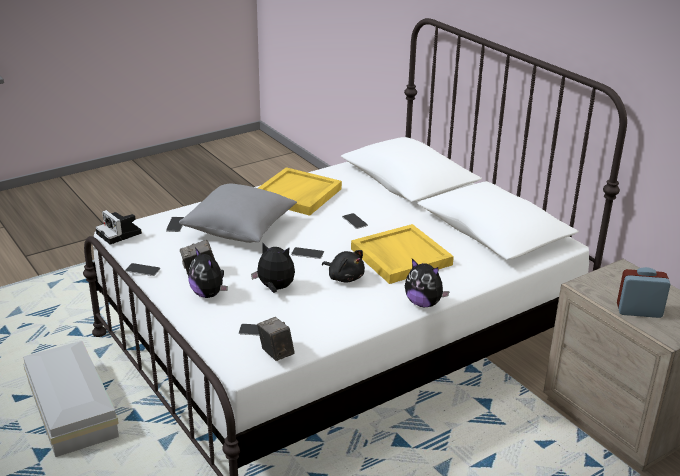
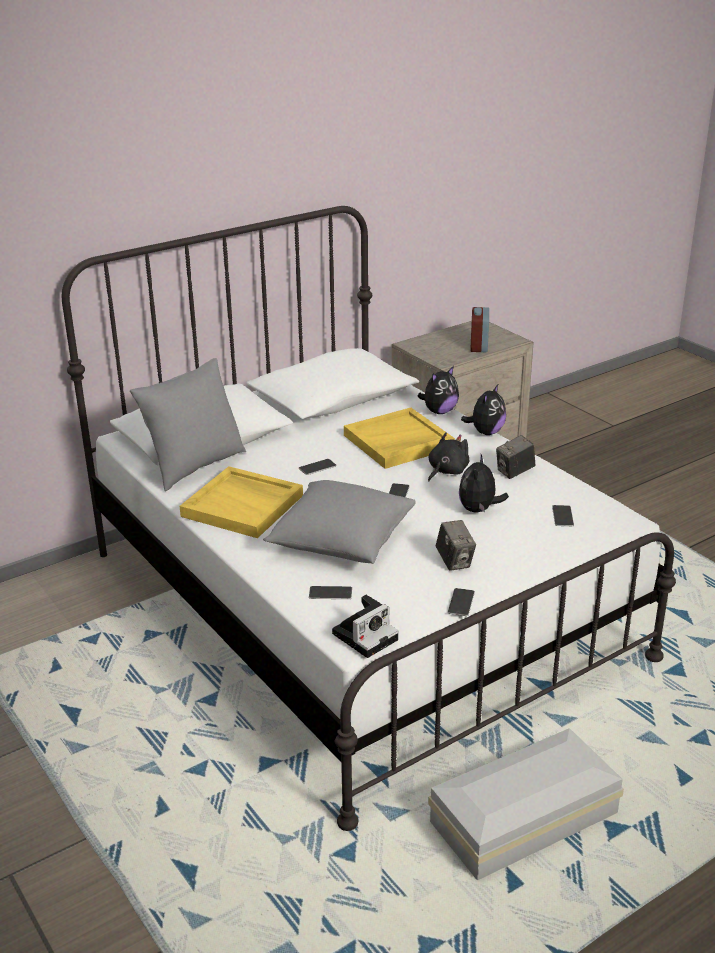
camera: 90 degrees left, 0 degrees up
(209, 294) = (502, 550): plush toy -> plush toy (439, 411)
(276, 353) = (598, 503): camera -> camera (514, 472)
(357, 177) = (194, 466): none -> grey pillow

